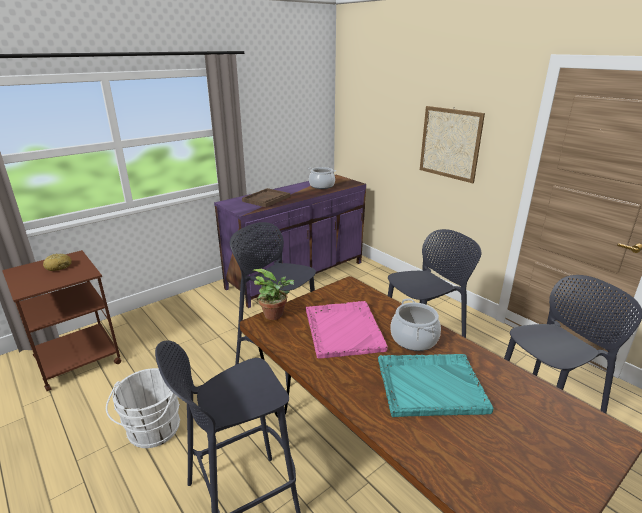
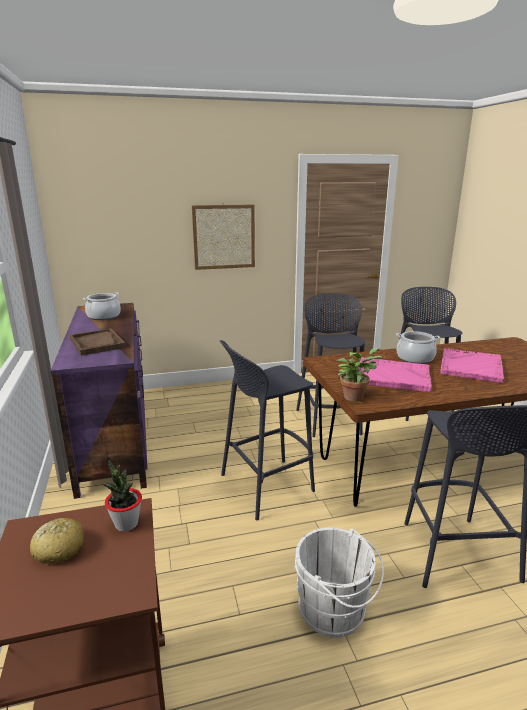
camera: 65 degrees left, 5 degrees down
(77, 275) = (126, 524): none -> potted plant
(429, 385) = (470, 366): turquoise tray -> pink tray

